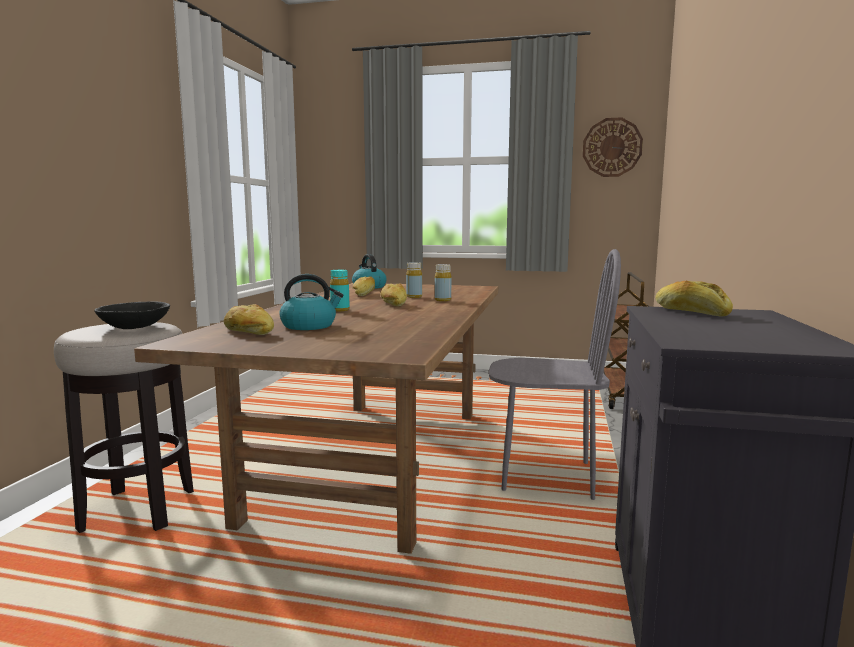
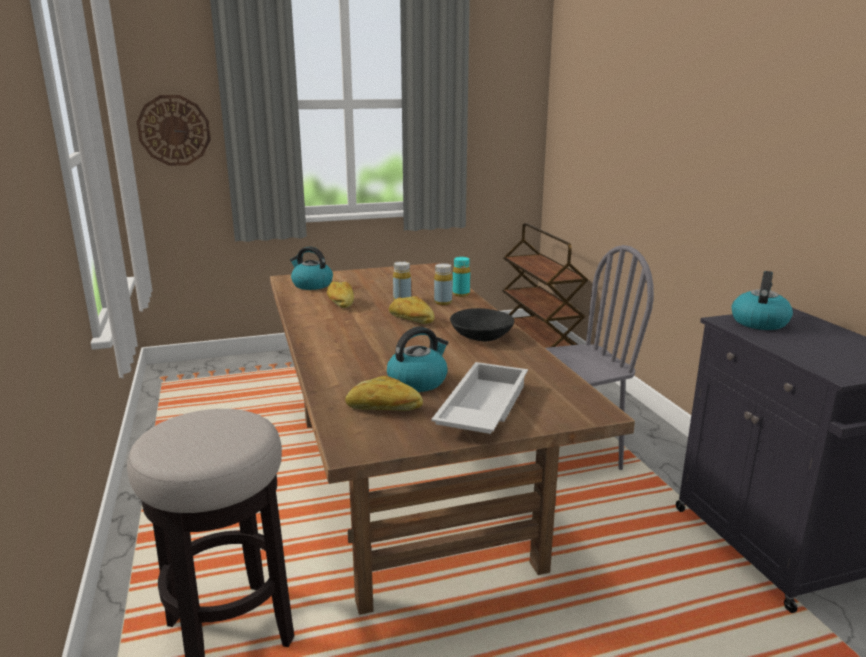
camera: 30 degrees left, 10 degrees up
(135, 326) = (222, 428): black bowl -> black bowl (480, 336)
(314, 341) = (481, 409): none -> white tray
(340, 310) = (382, 342): turquoise bottle -> turquoise bottle (461, 294)
(612, 147) = (501, 91): wall clock -> wall clock (174, 130)
(690, 312) = (759, 322): bread -> kettle

